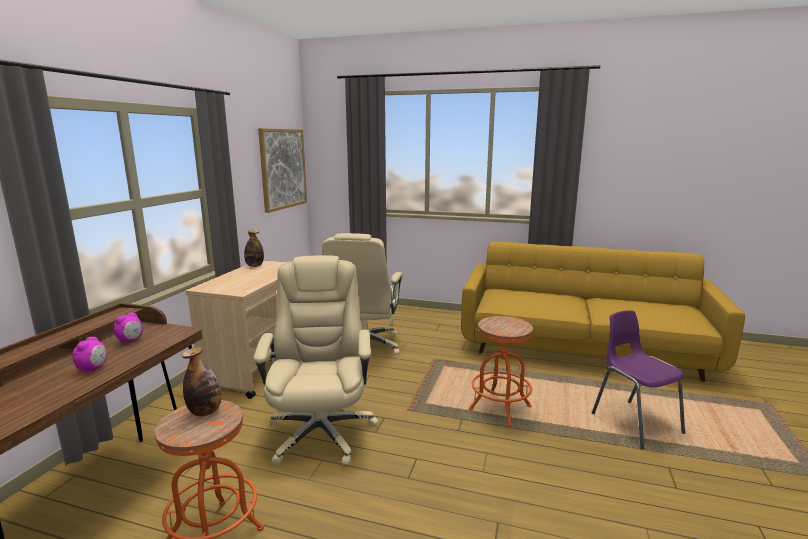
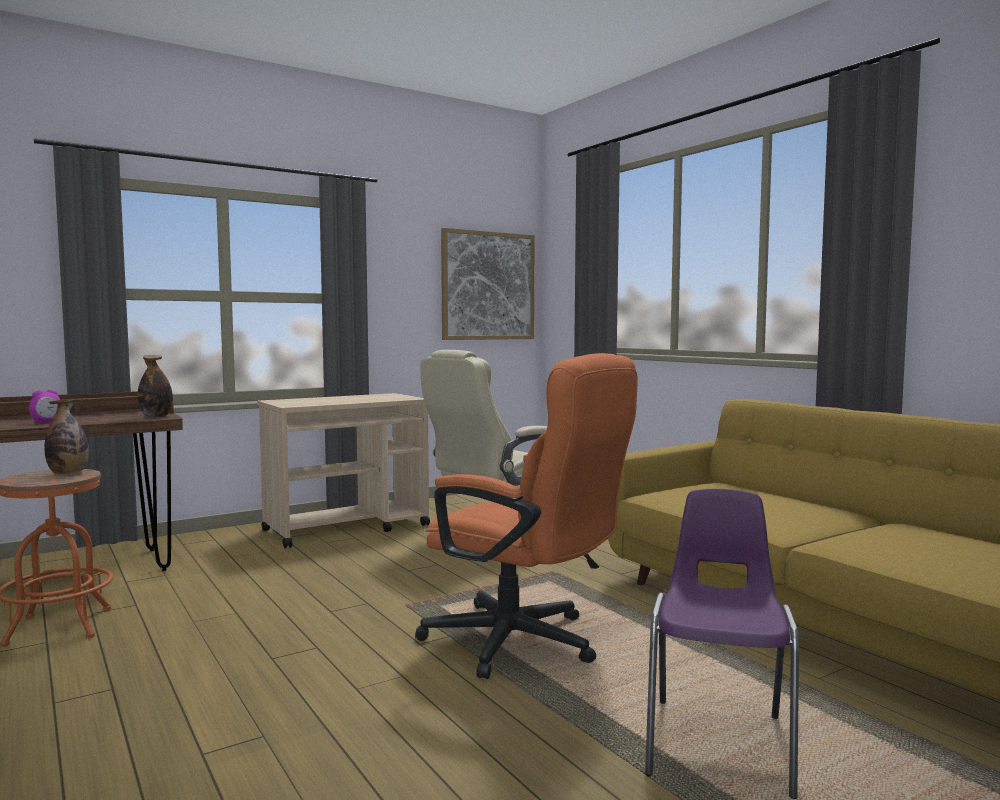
camera: 40 degrees right, 10 degrees down
(131, 341) = (117, 416): alarm clock -> none
(254, 266) = (373, 395): bottle -> bottle (156, 417)
(321, 432) = (283, 592): beige office chair -> none
(500, 408) = (525, 644): orange stool -> orange office chair

